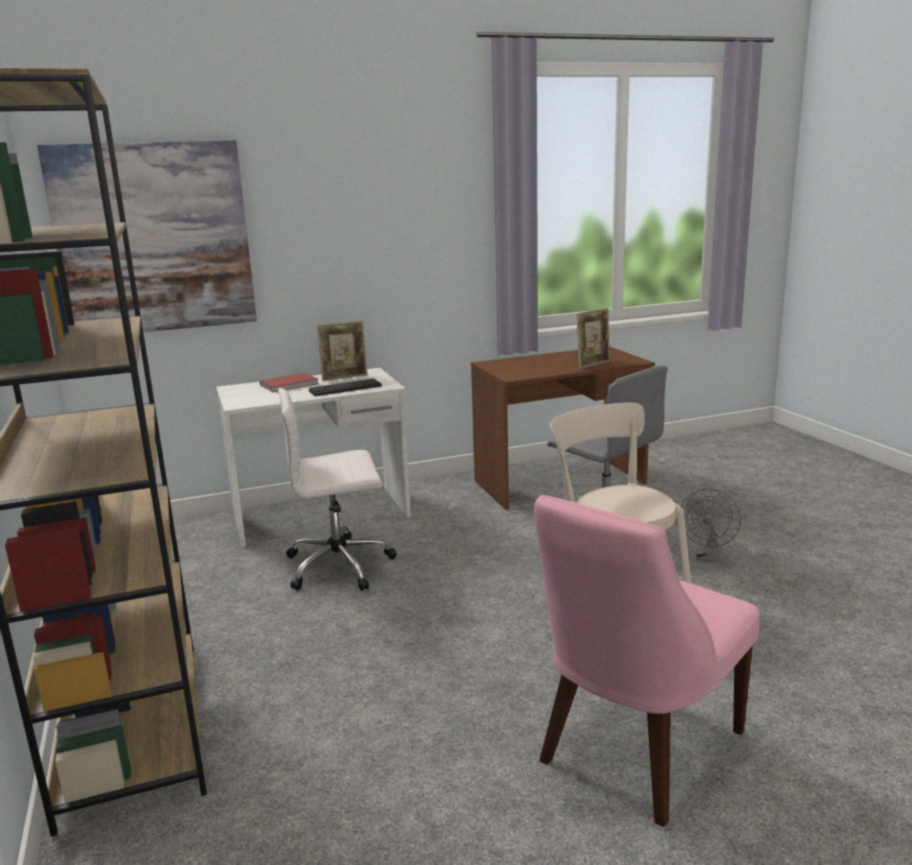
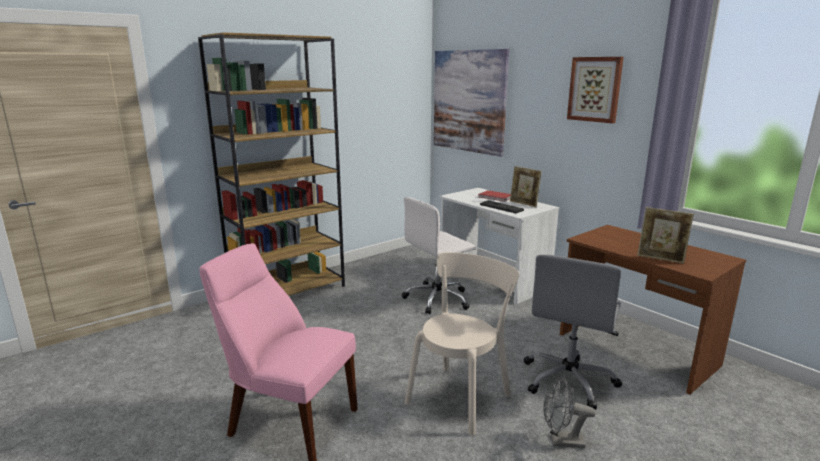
camera: 70 degrees right, 0 degrees up
(340, 565) = (438, 298): white office chair -> white office chair turned 90 degrees counterclockwise
(399, 195) = (595, 89): none -> picture

